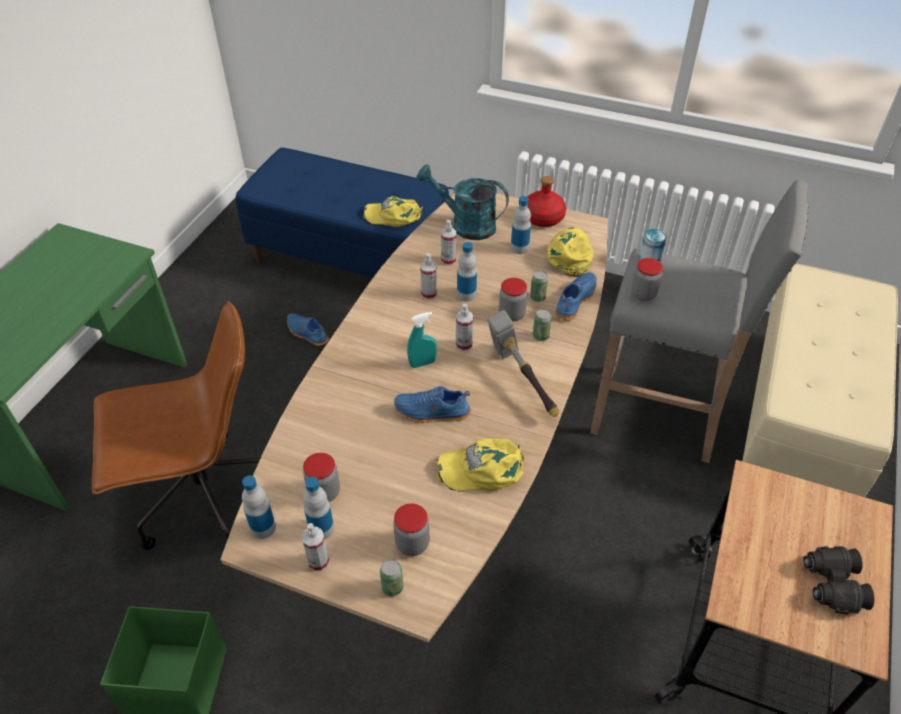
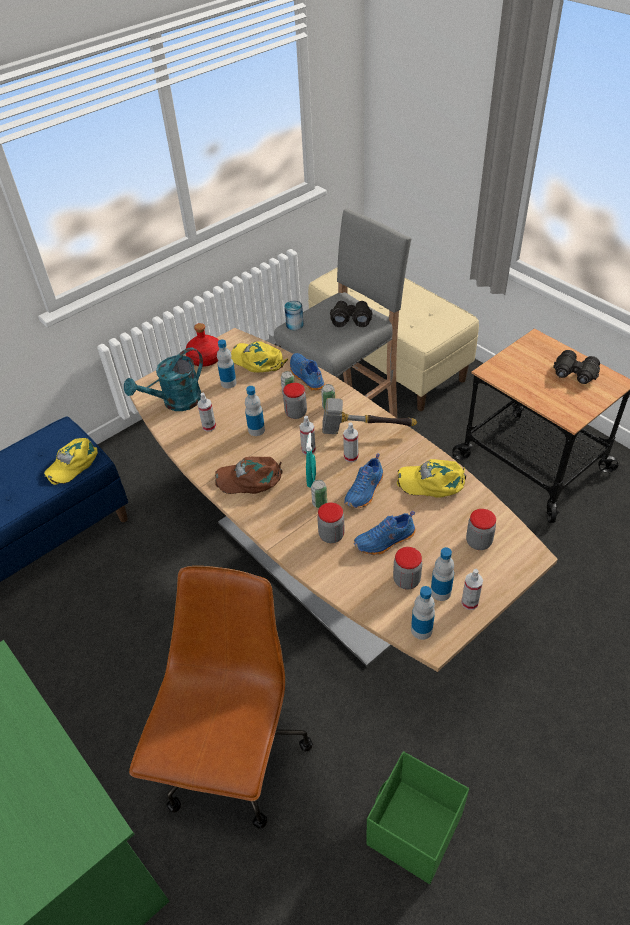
camera: 60 degrees left, 0 degrees up
(307, 334) = (97, 611): blue shoe -> blue shoe (385, 541)
(392, 587) = (510, 565): can -> can (319, 503)
(397, 317) = (250, 478): none -> brown cap
(429, 294) = (238, 451): spray bottle -> spray bottle (351, 457)
(482, 468) = (432, 481): yellow cap -> yellow cap turned 75 degrees clockwise
(643, 294) = (326, 342): jar -> jar (331, 535)
(702, 300) = (351, 319): none -> black binoculars

